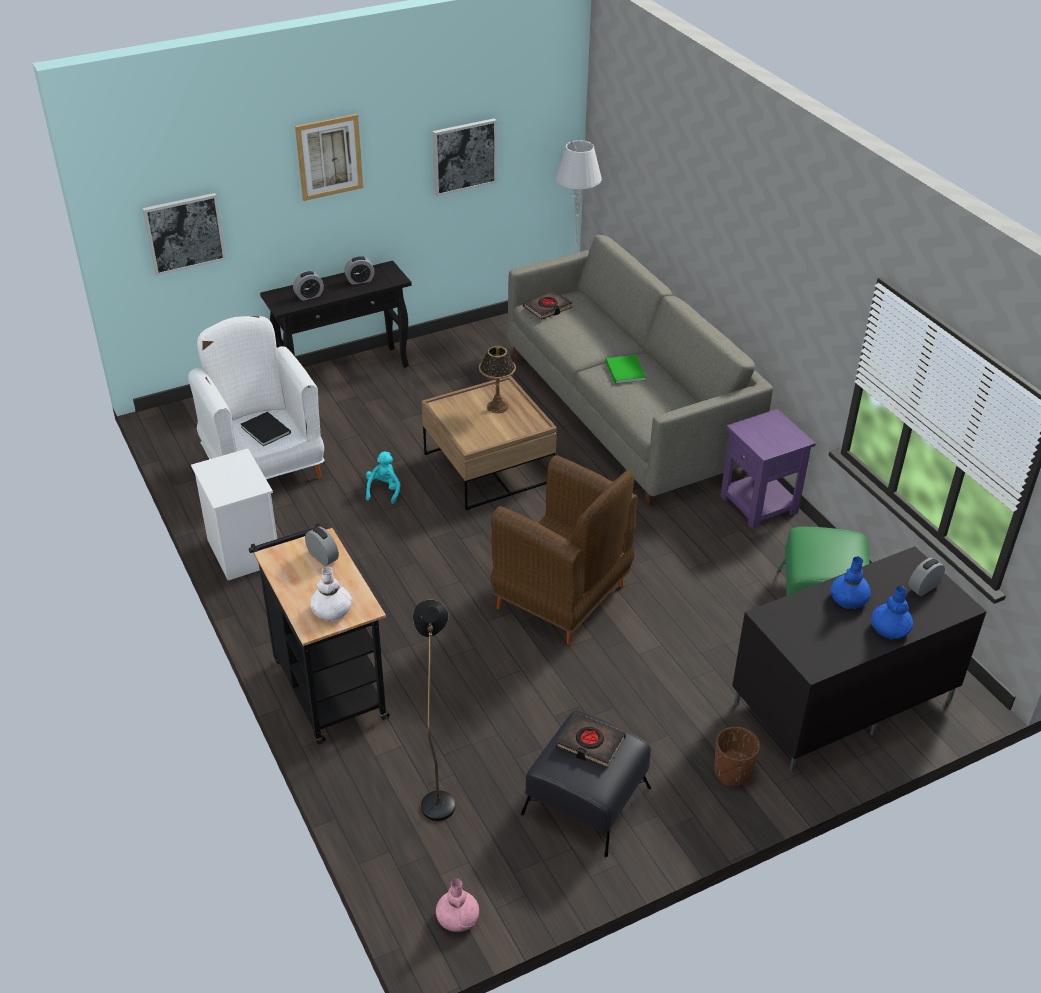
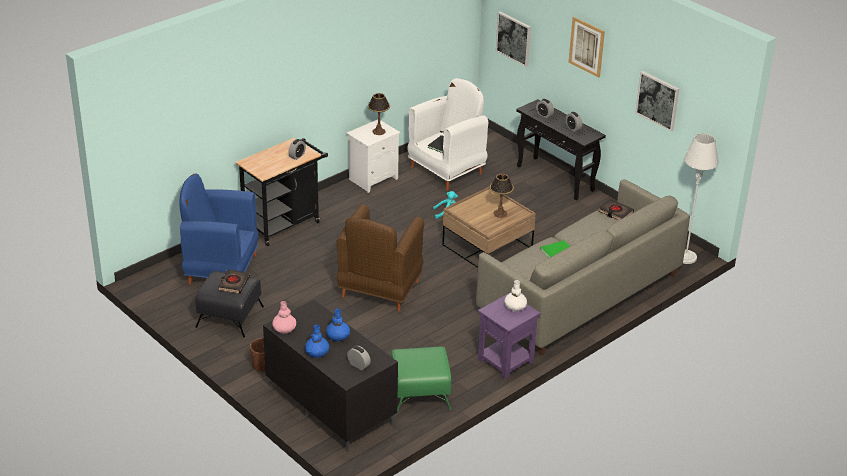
camera: 75 degrees right, 5 degrees down
(233, 471) = (378, 131): none -> table lamp
(331, 610) = (259, 165): white vase -> white vase (515, 306)
(437, 795) = (221, 270): black floor lamp -> blue armchair
(457, 917) = (150, 287): pink vase -> pink vase (284, 328)

